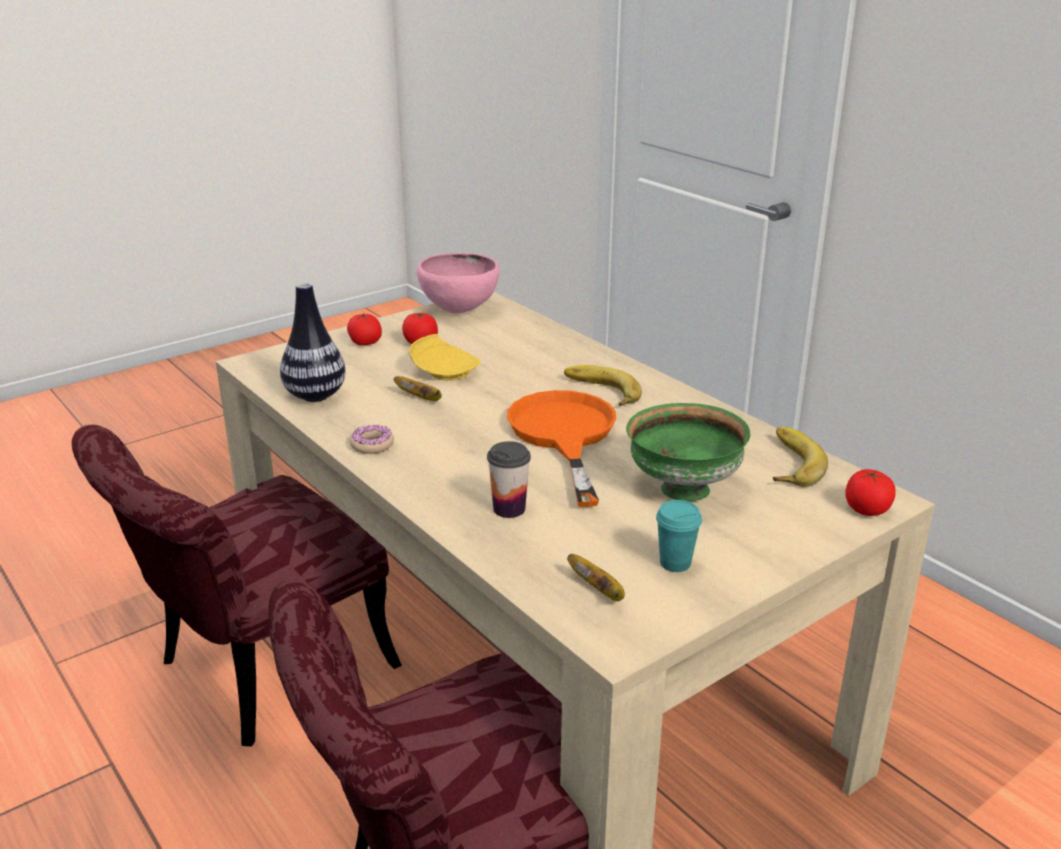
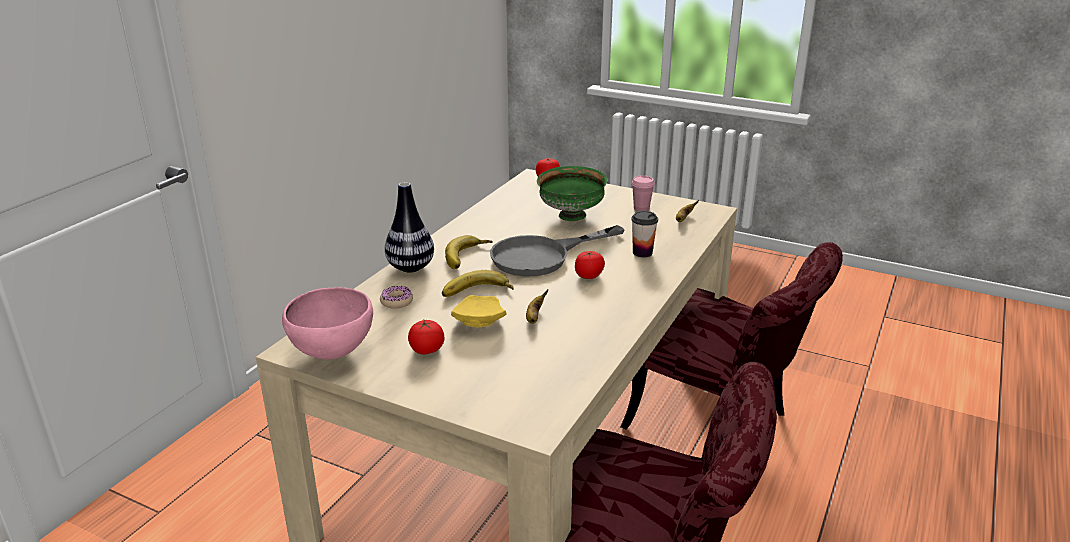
camera: 115 degrees left, 0 degrees up
(315, 396) = (571, 364): vase -> vase (411, 267)
(365, 343) = (445, 379): tomato -> tomato (589, 275)
(372, 445) = (620, 314): donut -> donut (396, 302)
(564, 436) = (542, 256): orange frying pan -> grey frying pan
(675, 563) = (641, 208): turquoise cup -> pink cup
(787, 463) = (517, 197): banana -> banana (477, 293)

